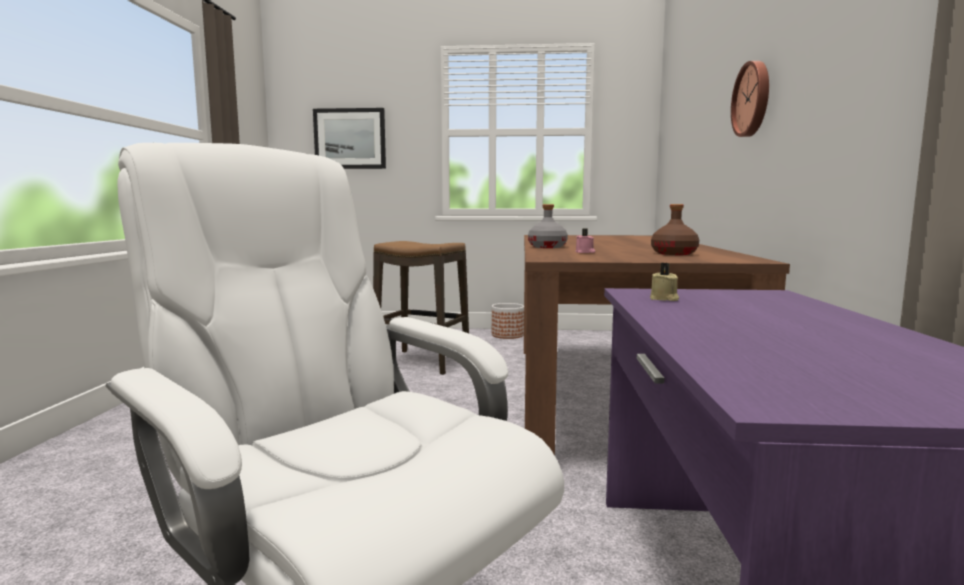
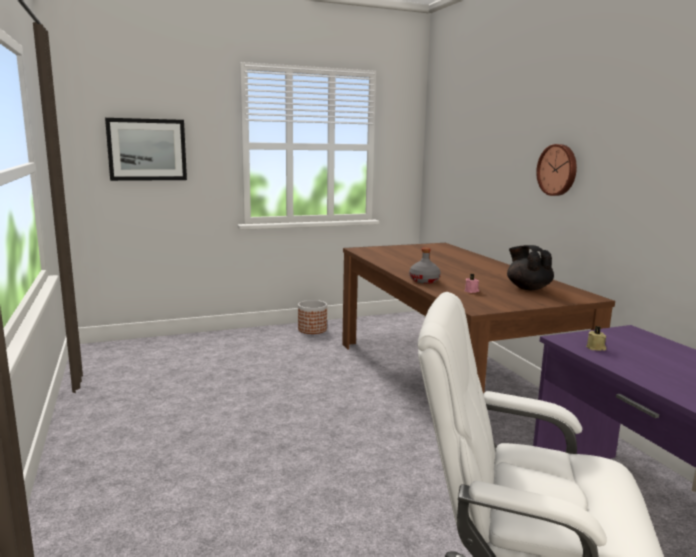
camera: 25 degrees left, 5 degrees up
(421, 362) = (274, 372): stool -> none
(674, 253) = (528, 288): brown bottle -> black teapot

